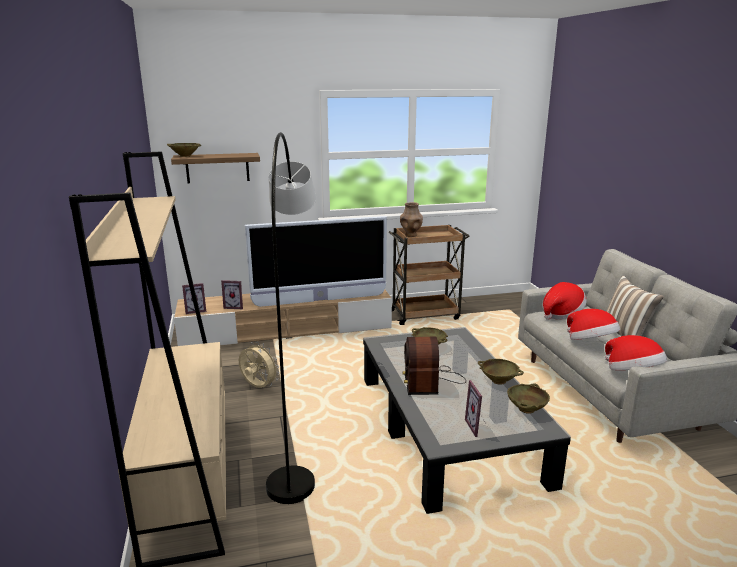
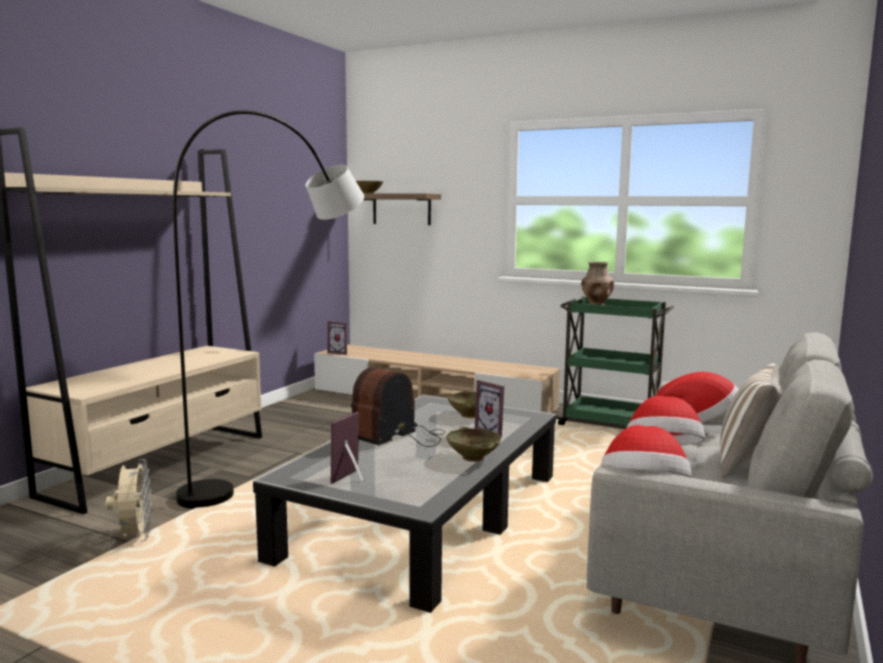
camera: 40 degrees right, 10 degrees down
(234, 306) = (375, 356): picture frame -> picture frame (493, 431)
(258, 387) = (323, 429): beige fan -> beige fan (134, 537)
(320, 300) = (461, 367): television -> none
(425, 315) = (610, 424): brown cart -> green cart
(526, 409) = (441, 485): beige bowl -> none

